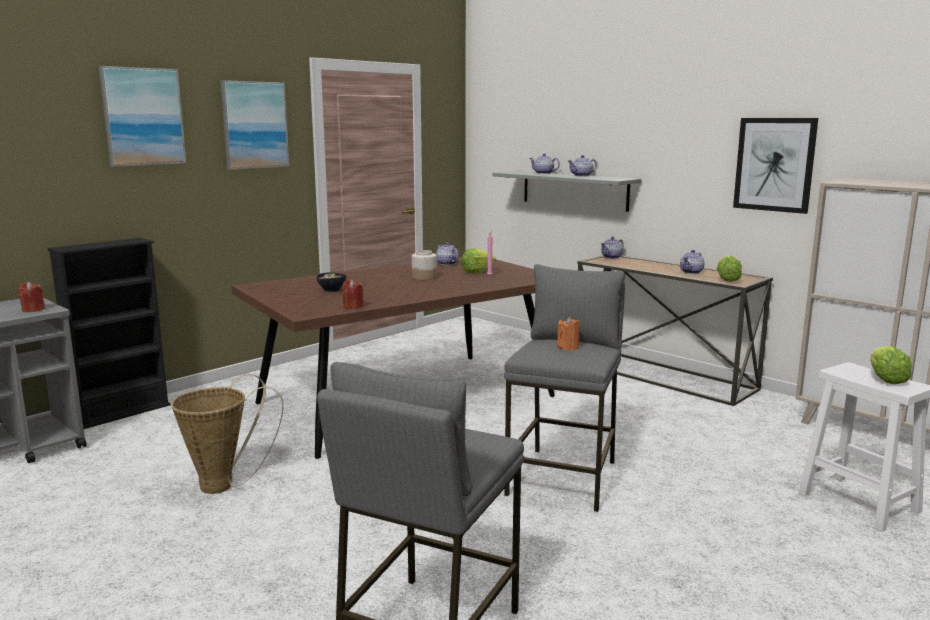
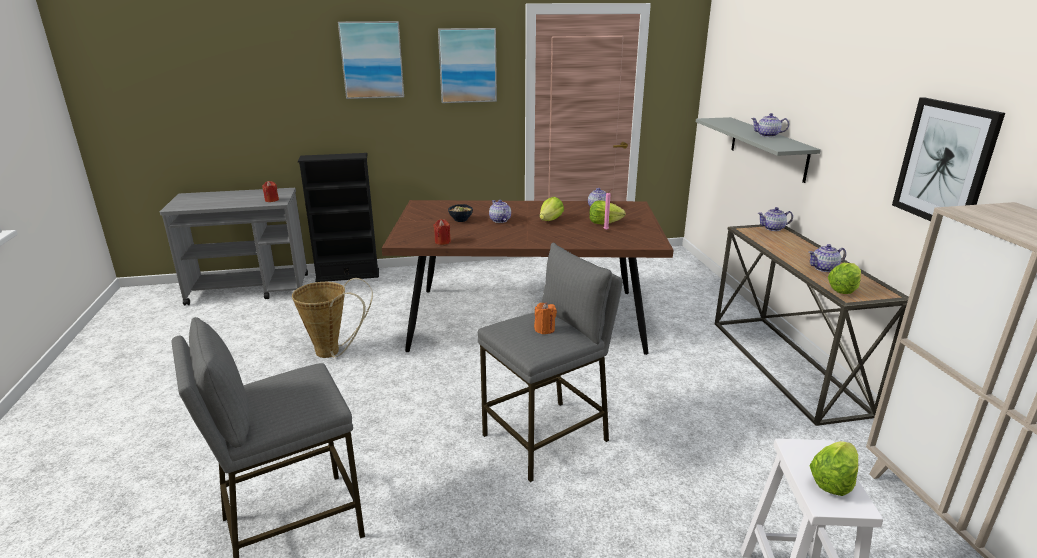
camera: 35 degrees right, 10 degrees up
(424, 277) = (550, 220): jar -> lettuce
(543, 173) = (741, 126): teapot -> teapot (500, 220)

